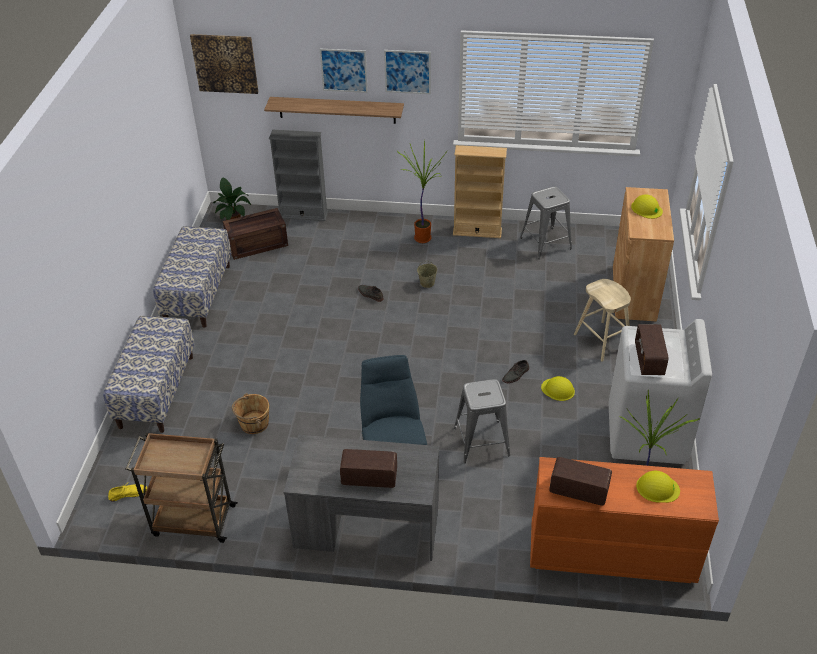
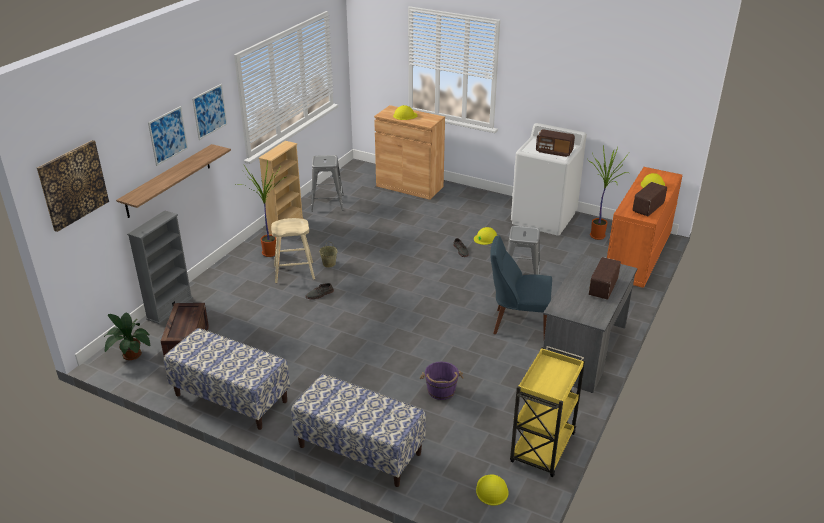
camera: 70 degrees left, 10 degrees down
(128, 493) = (492, 490): yellow shoe -> yellow hard hat
(192, 520) = (542, 449): brown cart -> yellow cart
(253, 423) = (441, 391): brown bucket -> purple bucket
(602, 341) = (448, 210): beige stool -> beige stool (294, 272)

